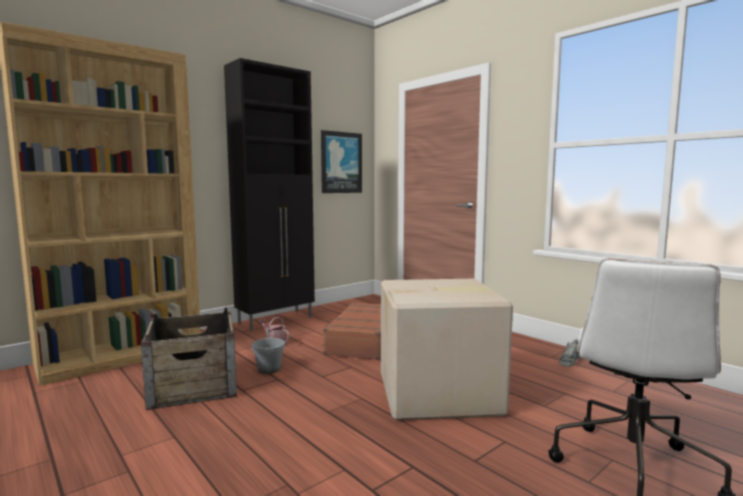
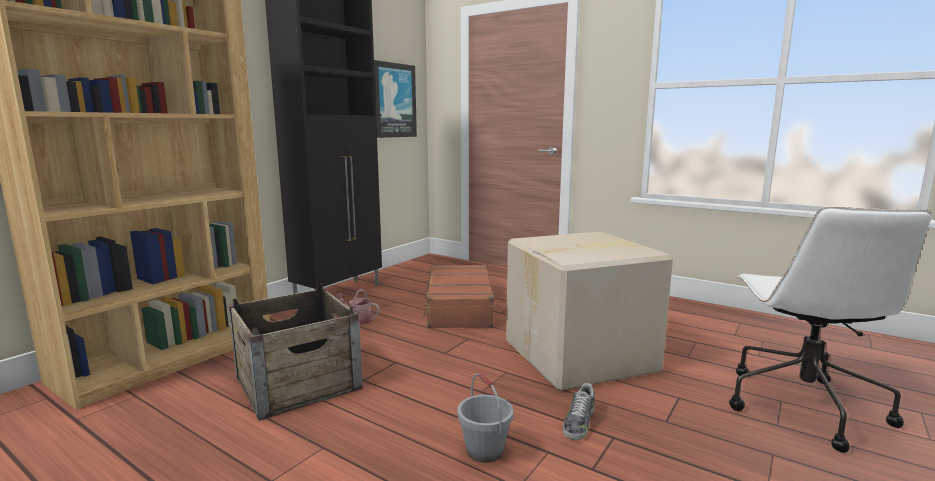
camera: 15 degrees left, 5 degrees up
(268, 369) = (375, 352): grey bucket -> grey bucket (484, 451)
(570, 360) = (676, 308): shoe -> shoe (578, 422)

